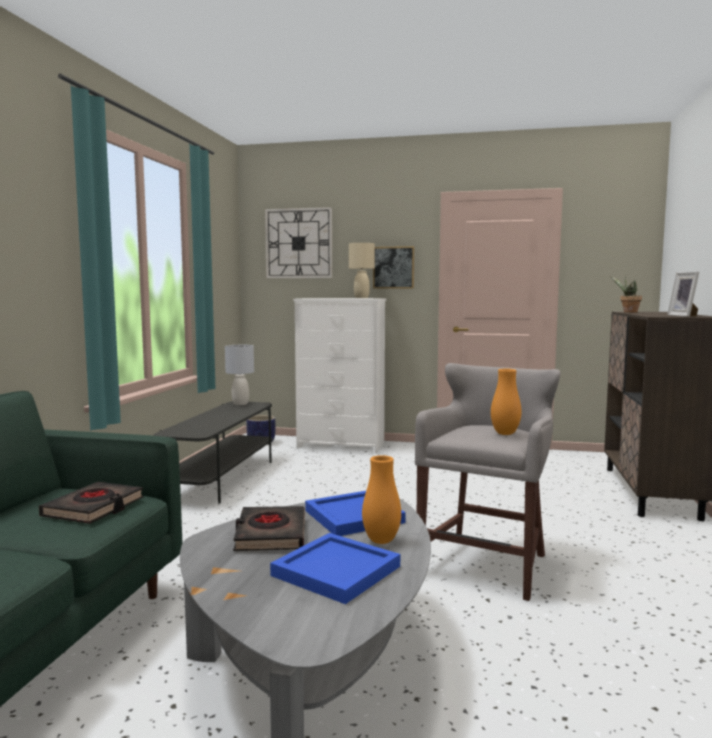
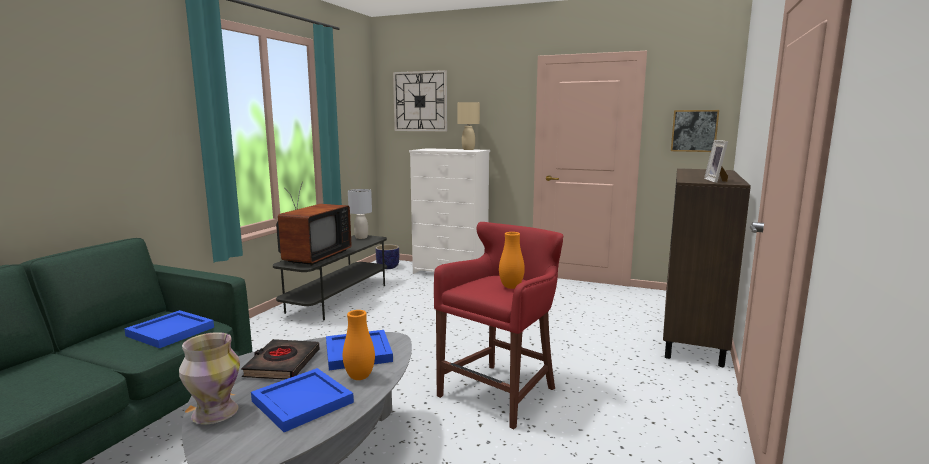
camera: 10 degrees right, 5 degrees up
(94, 508) = (172, 331): black book -> blue tray
(199, 425) = (313, 257): none -> television
(234, 593) = (214, 414): none -> vase
(393, 267) = (497, 123): picture -> picture (694, 131)
(487, 563) = (501, 391): grey stool -> red stool
(628, 312) = (686, 171): potted plant -> none

